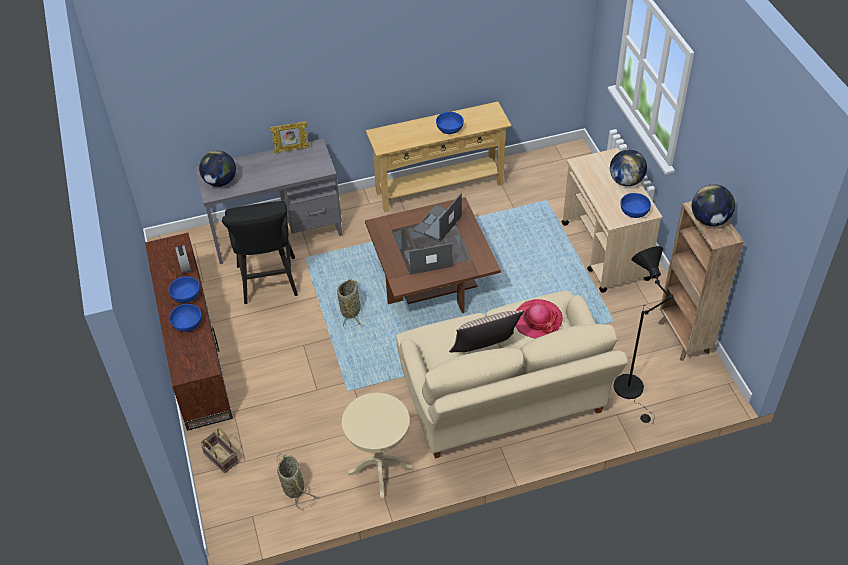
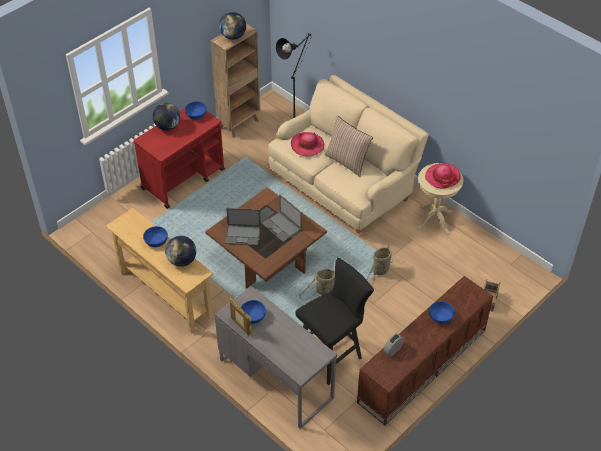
camera: 120 degrees left, 0 degrees up
(186, 295) = (418, 332): blue bowl -> blue bowl (253, 316)
(220, 181) = (306, 356): globe -> globe (182, 260)
(293, 487) = (477, 255): basket -> basket (379, 271)
(376, 423) = (442, 177): none -> hat
(605, 252) = (184, 179): beige cart -> red cart

